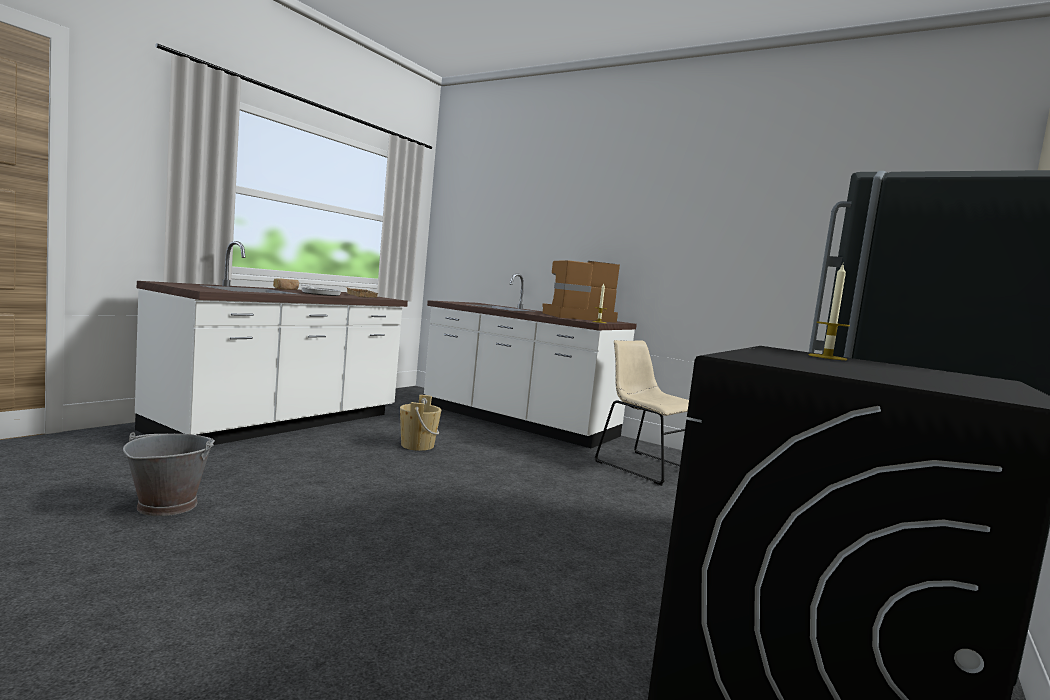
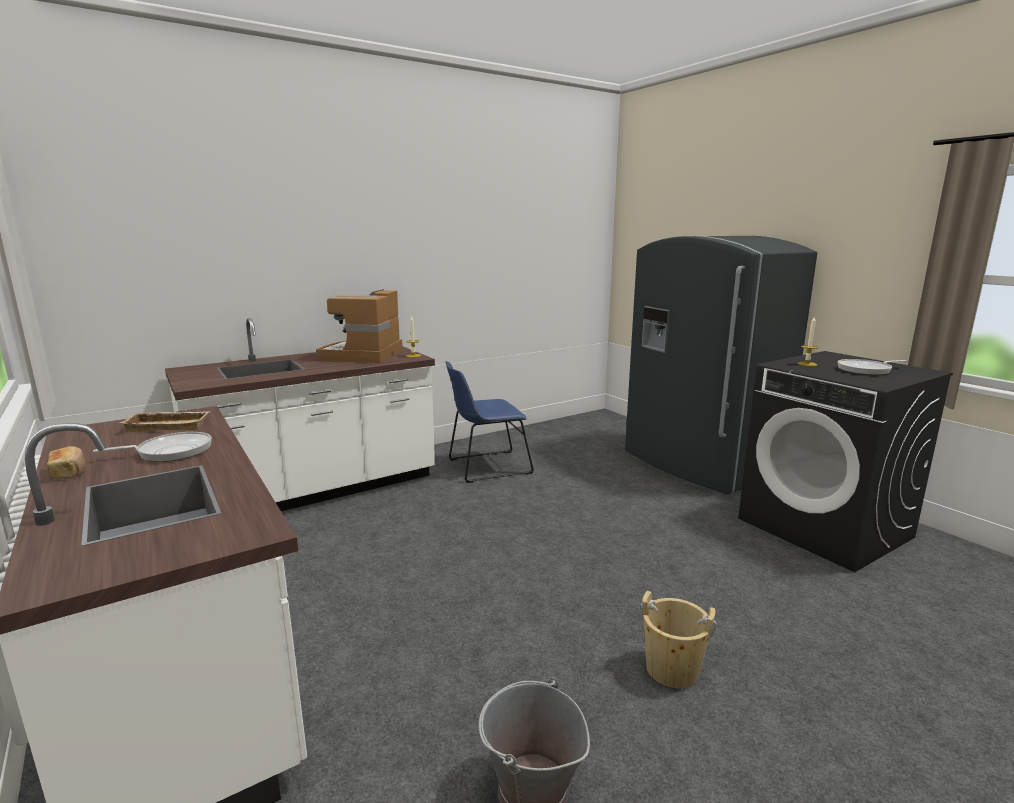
camera: 65 degrees left, 10 degrees up
(417, 445) = (372, 567): beige bucket -> beige bucket (672, 669)
(643, 466) = (486, 467): beige chair -> blue chair
(873, 370) = (866, 370): none -> frying pan

